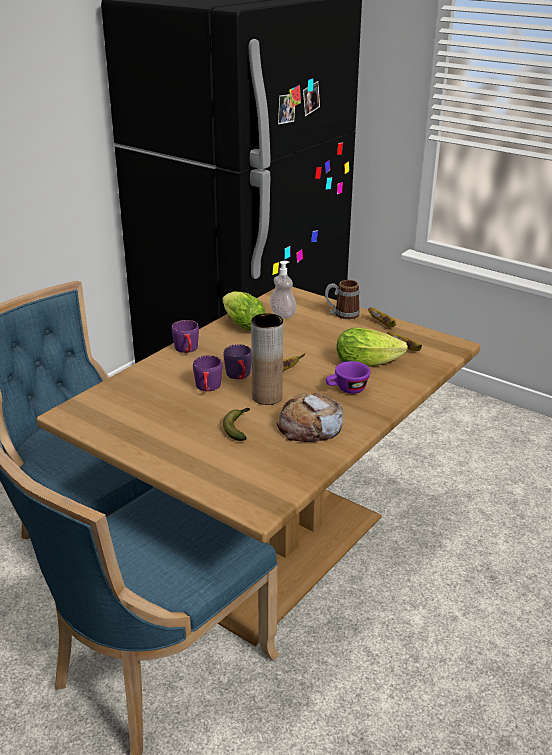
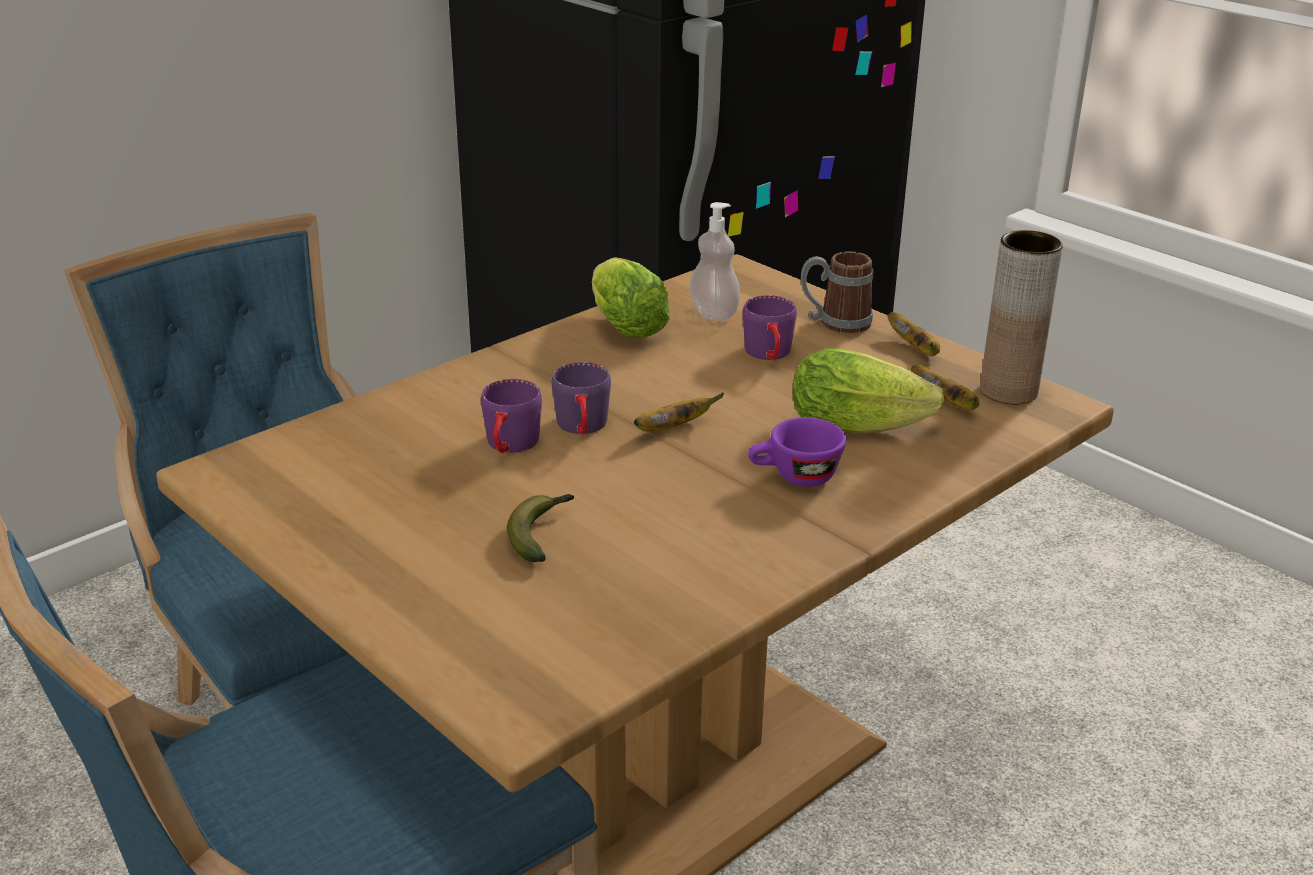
camera: 10 degrees right, 0 degrees up
(187, 350) = (499, 367): purple mug -> purple mug (770, 355)
(267, 397) = (623, 476): brown vase -> brown vase (1008, 391)
(310, 425) = (691, 545): bread -> none

